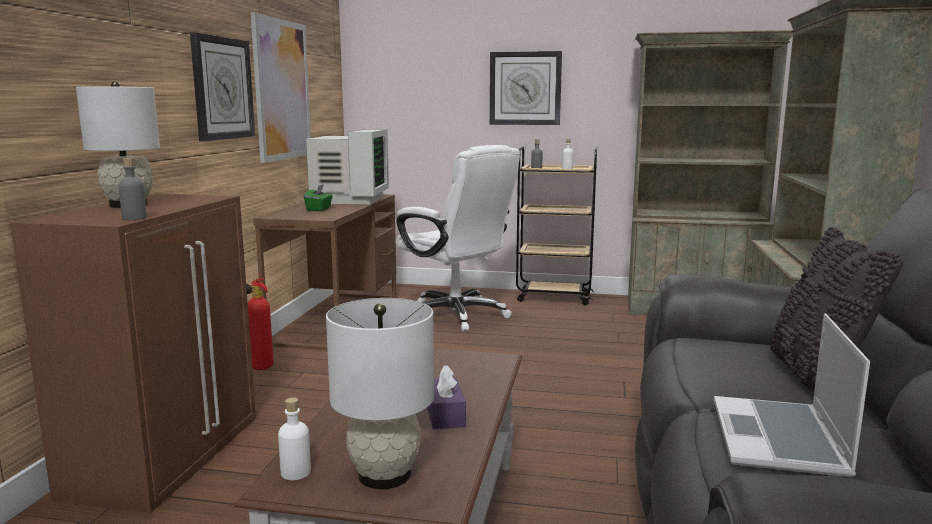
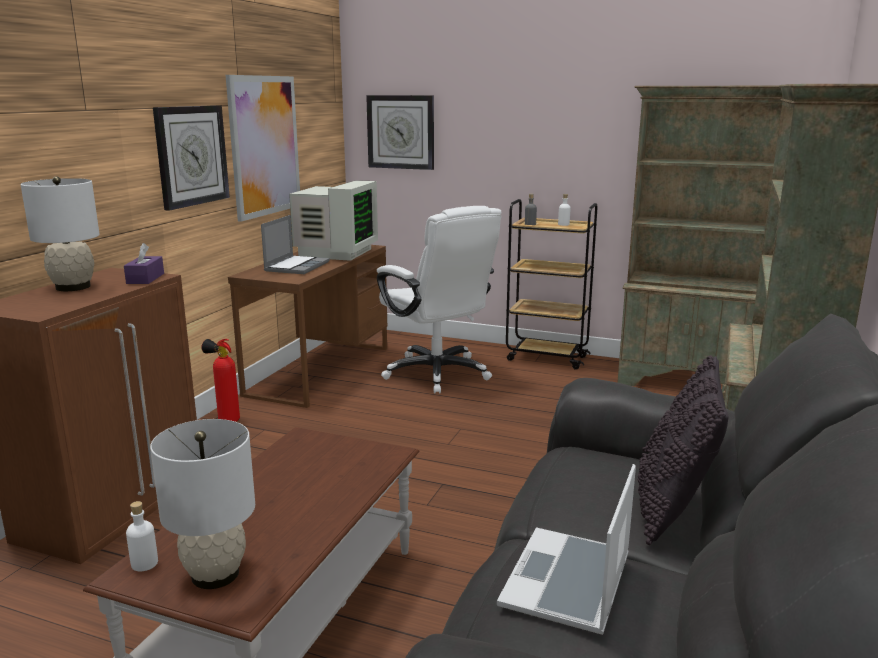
camera: 10 degrees right, 5 degrees up
(134, 218) = (61, 309): grey bottle -> none
(319, 209) = (296, 266): green tissue box -> laptop
(445, 414) = (304, 513): purple tissue box -> purple tissue box (145, 278)
(525, 88) = (525, 137): wall clock -> wall clock (401, 132)

